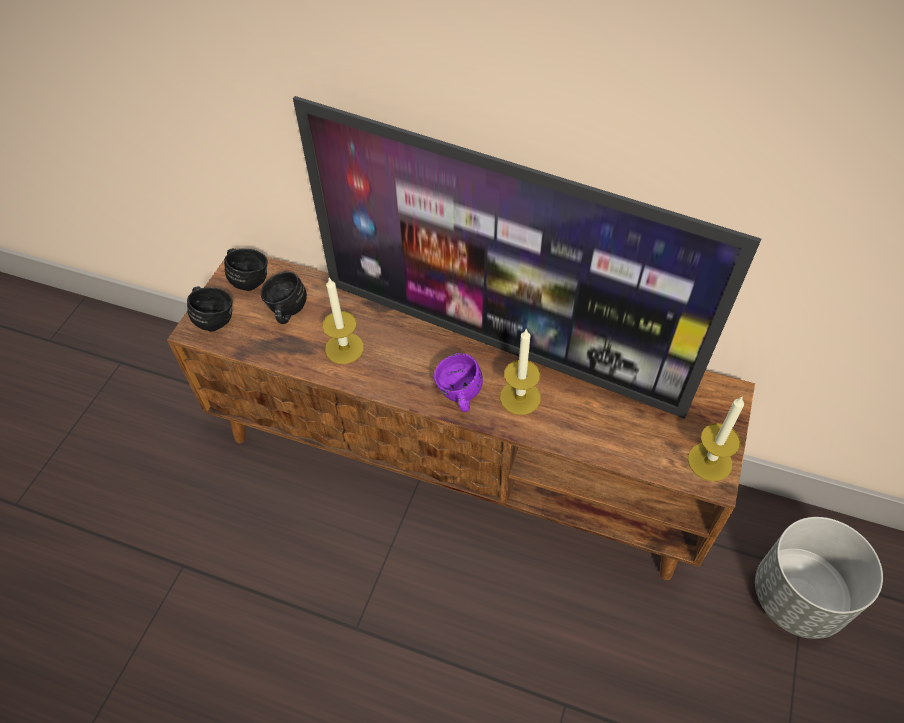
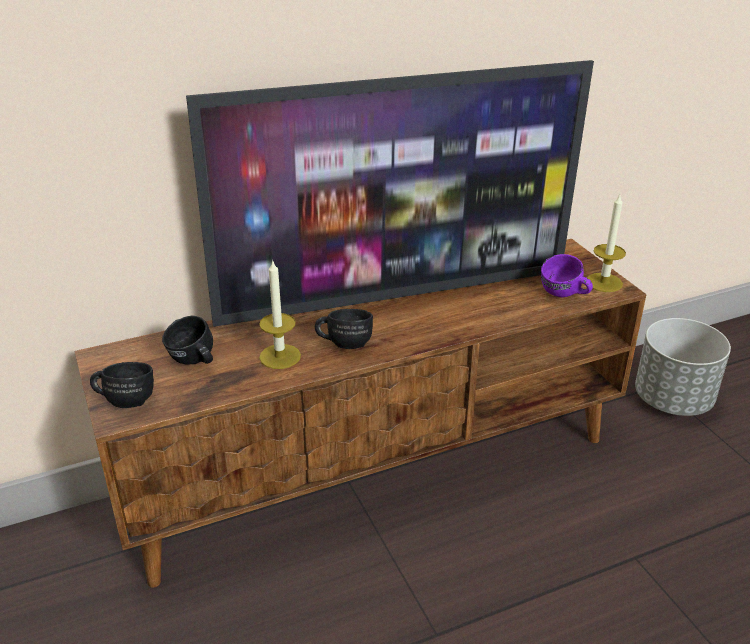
camera: 45 degrees left, 20 degrees down
(249, 278) = (123, 360): black mug -> black mug (344, 343)
(458, 396) = (409, 335): purple mug -> purple mug (564, 296)
(520, 397) = (451, 314): candle -> none

